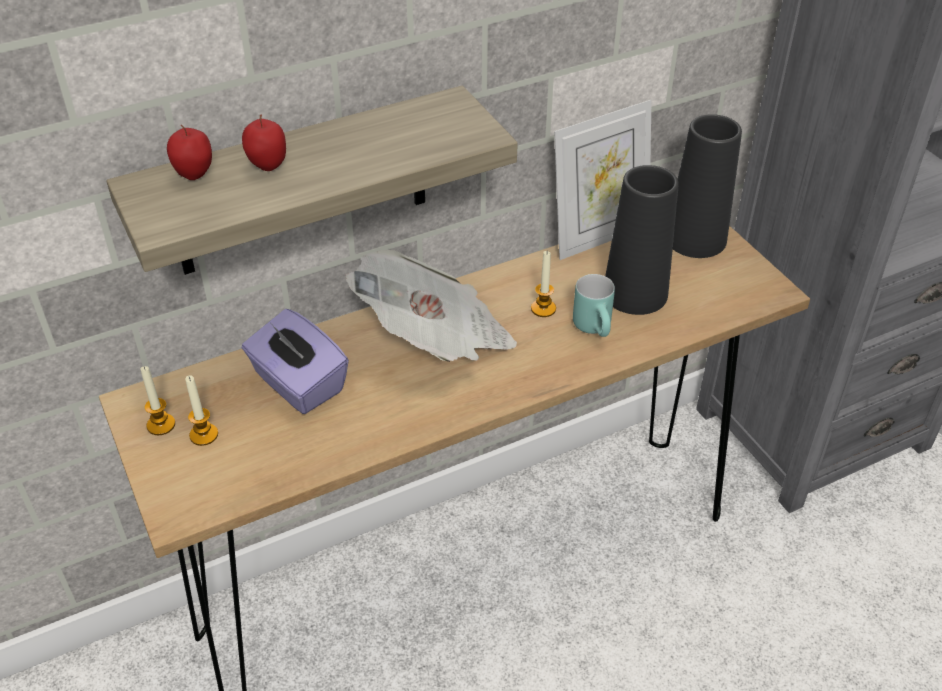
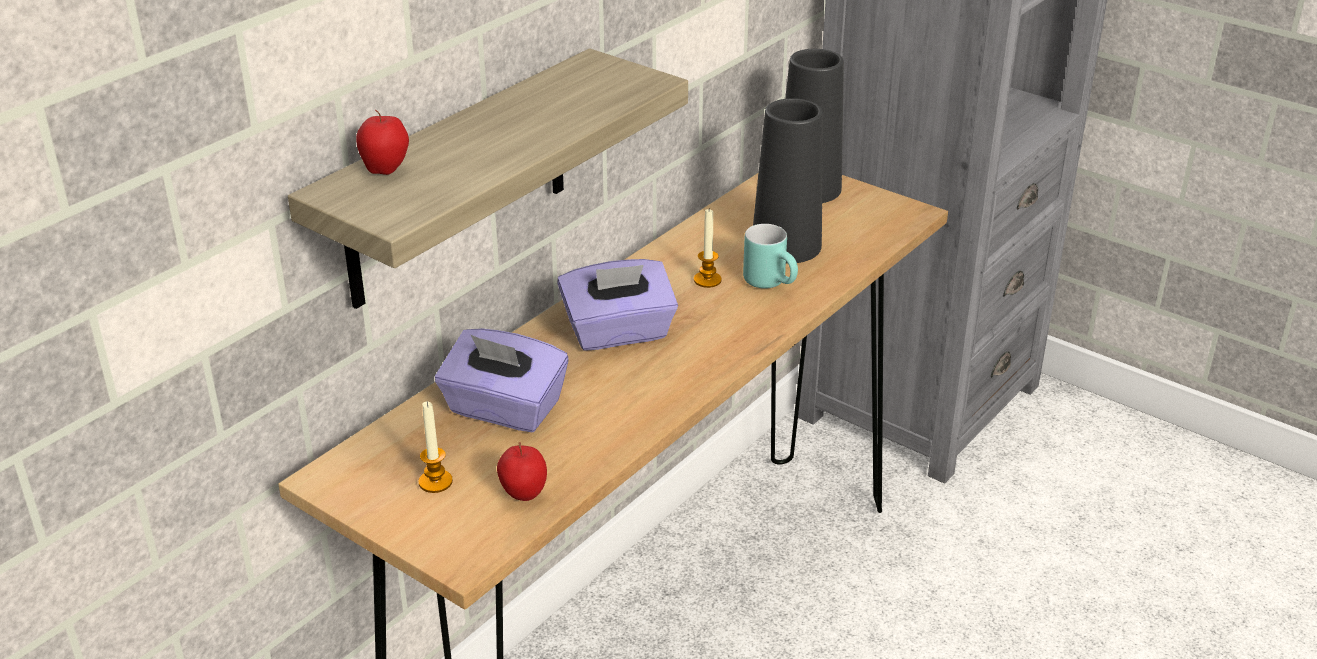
camera: 25 degrees left, 10 degrees down
(161, 425) = (378, 487): candle -> none
(268, 167) = (458, 148): apple -> apple (523, 495)
(435, 339) = (618, 333): newspaper -> purple tissue box
(598, 236) = (714, 208): picture frame -> none

